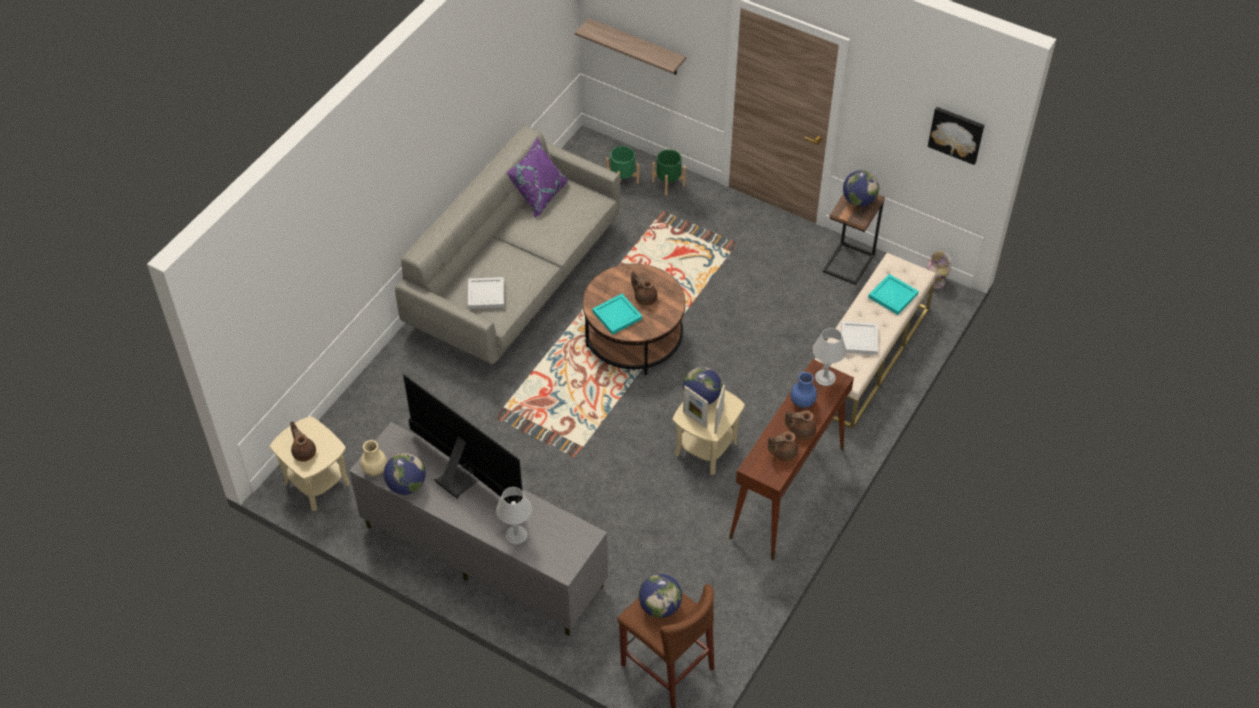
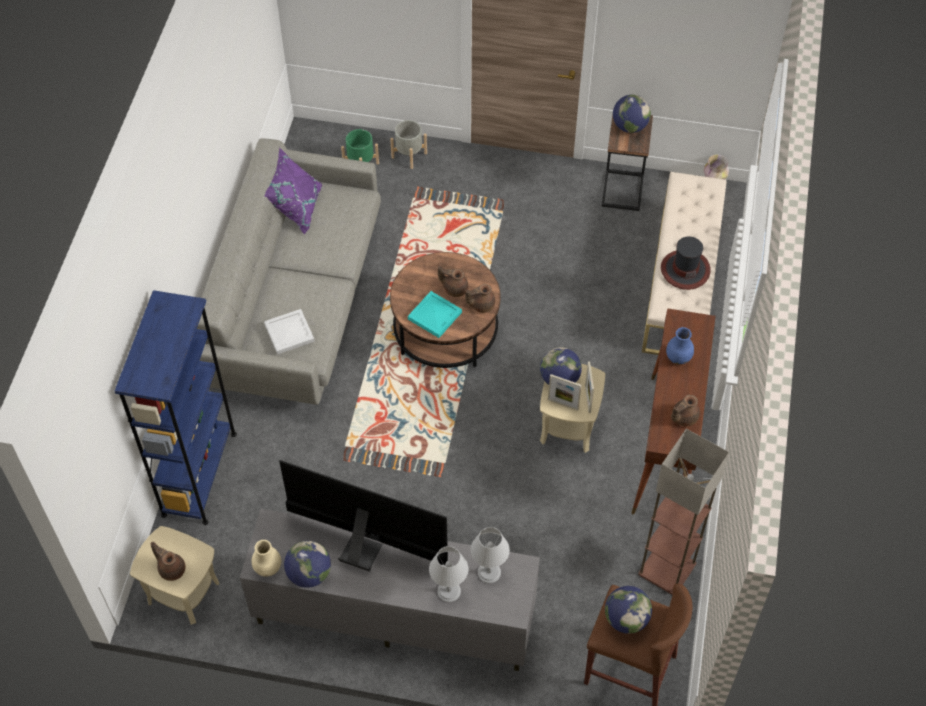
camera: 20 degrees left, 5 degrees up
(372, 393) = (199, 474): none -> blue bookcase
(636, 47) = (351, 23): shelf -> none
(668, 183) = (409, 155): green planter -> grey planter
(739, 593) = (666, 568): none -> floor lamp
(801, 431) = (690, 389): brown teapot -> brown teapot (481, 305)
(825, 377) = (688, 324): grey table lamp -> grey table lamp (489, 572)
(859, 339) = (685, 269): white tray -> hat
(893, 296) = (697, 216): turquoise tray -> none
(956, 134) = (728, 36): picture -> none

